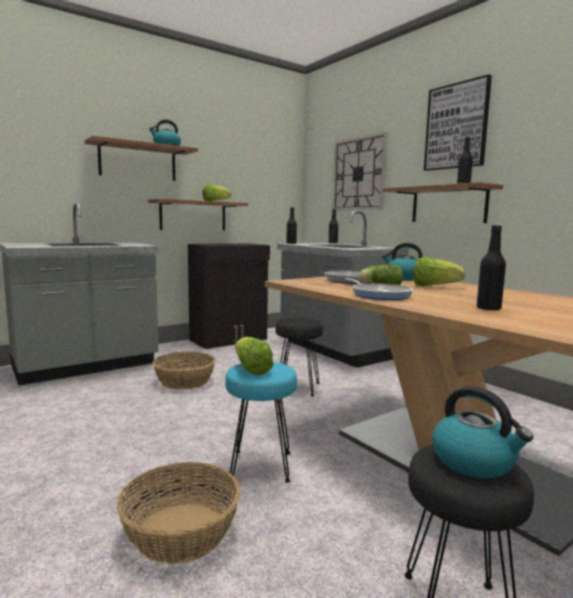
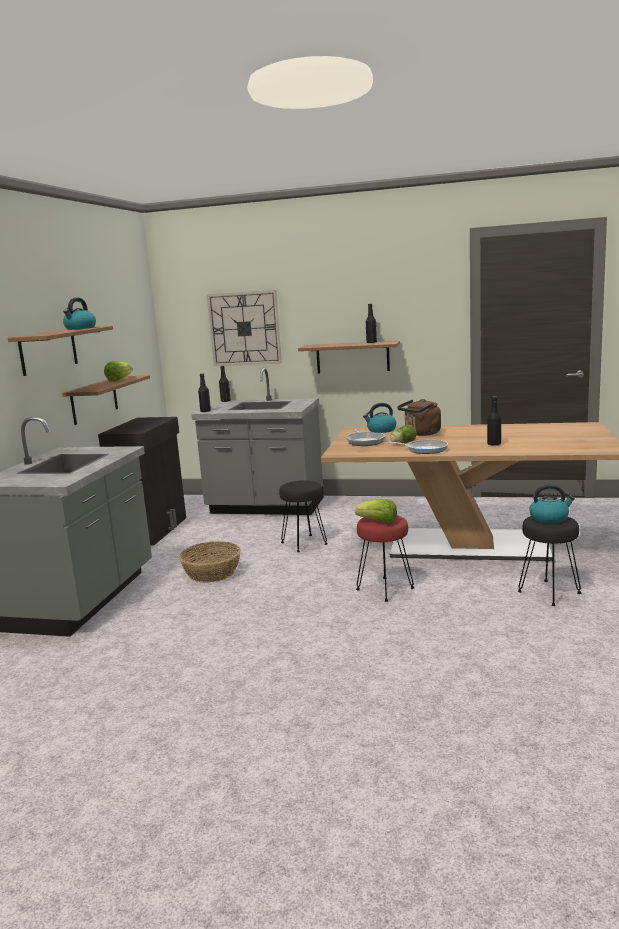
camera: 40 degrees left, 5 degrees up
(182, 532) = (413, 627): basket -> none
(259, 466) = (384, 589): turquoise stool -> red stool
(434, 286) = (421, 434): lettuce -> brown kettle
(457, 126) = (351, 291): picture -> none

